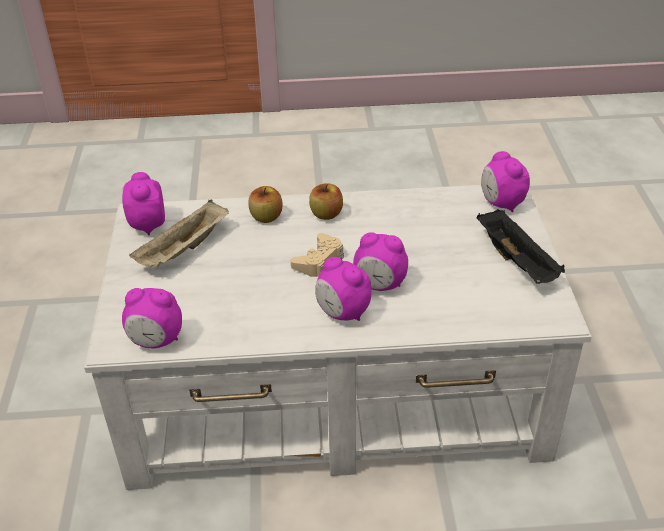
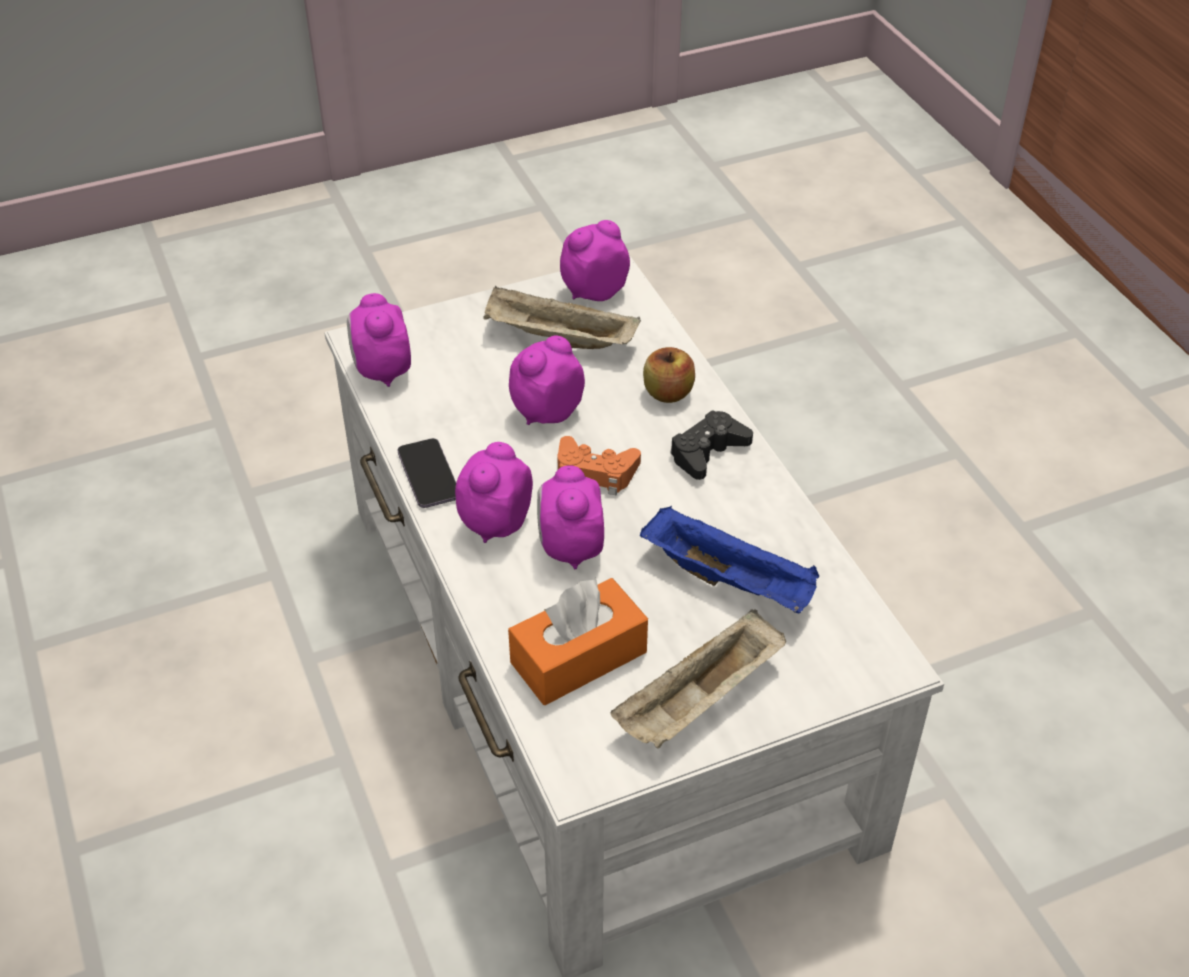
camera: 70 degrees right, 5 degrees up
(281, 336) = (428, 475): none -> phone
(319, 261) = (595, 472): beige game controller -> orange game controller
(326, 214) = (708, 452): apple -> black game controller
(432, 230) = (730, 580): none -> blue tray
(470, 300) = (578, 657): none -> orange tissue box
(501, 203) = (851, 656): alarm clock -> alarm clock (546, 411)
(517, 262) = (699, 702): black tray -> beige tray

